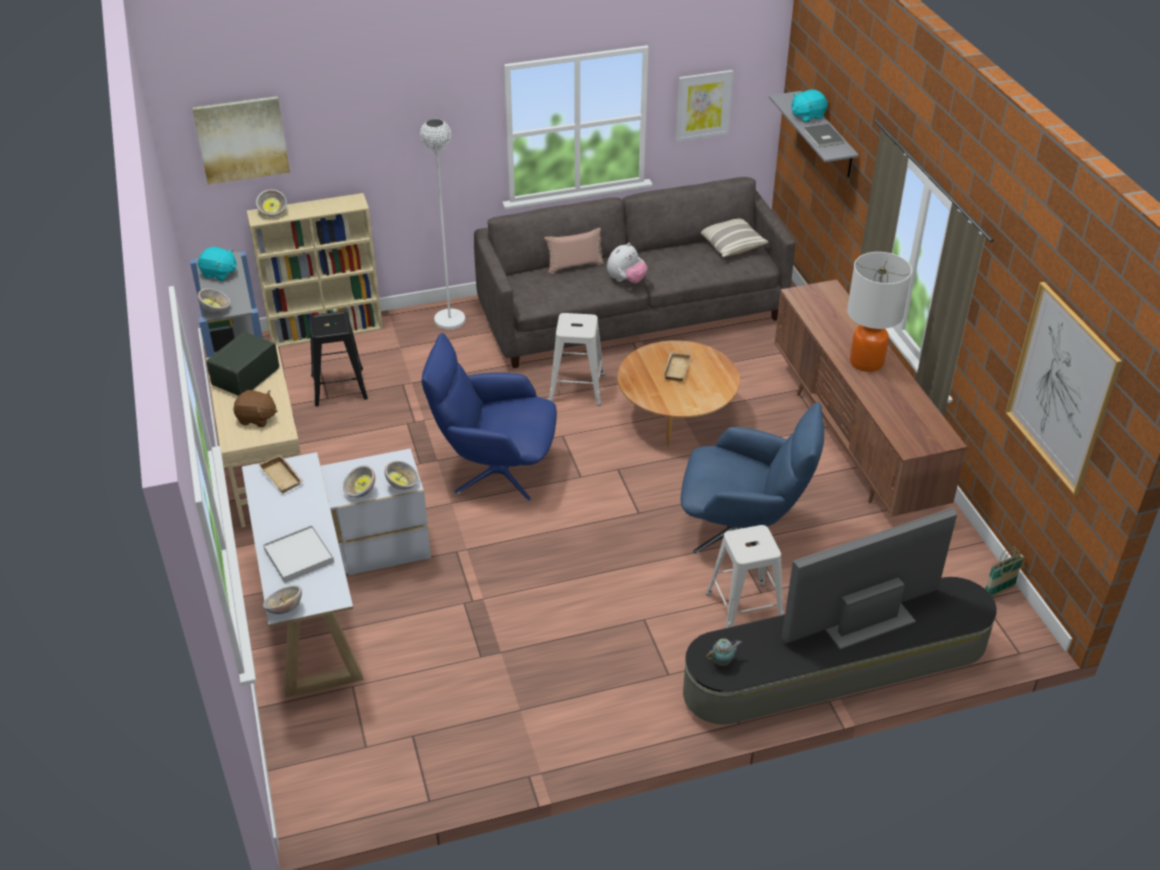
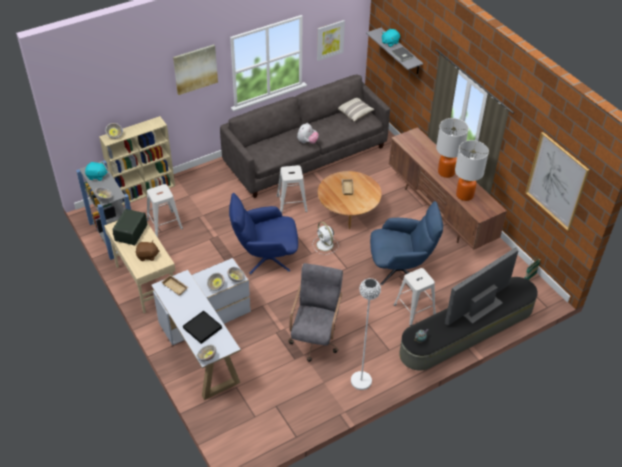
camera: 15 degrees left, 5 degrees up
(242, 139) = (96, 99): picture -> picture (195, 69)
(299, 556) = (202, 328): white tray -> black tray
(339, 387) = (164, 224): black stool -> white stool
(450, 320) = (210, 175): white floor lamp -> white floor lamp (361, 381)
(532, 629) = (315, 339): none -> grey office chair
(574, 266) = (277, 137): beige pillow -> none
(612, 467) = (325, 245): none -> white fan
(890, 406) = (464, 195): none -> table lamp

